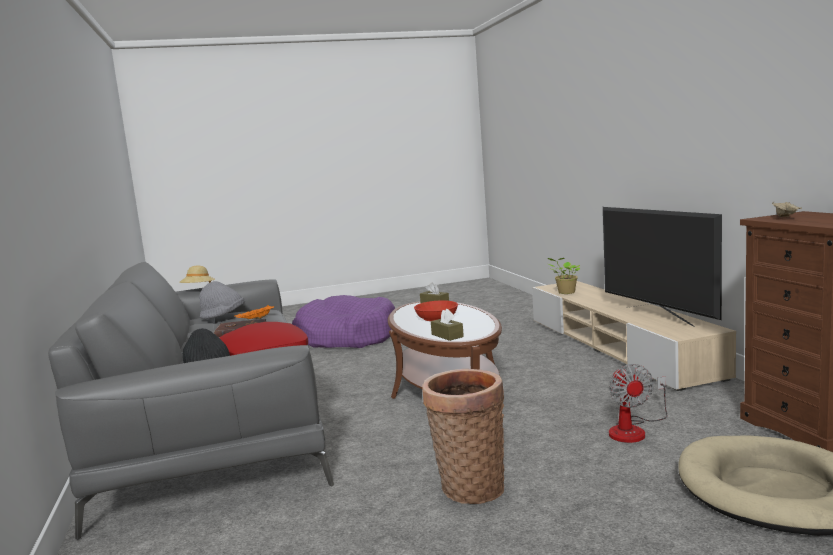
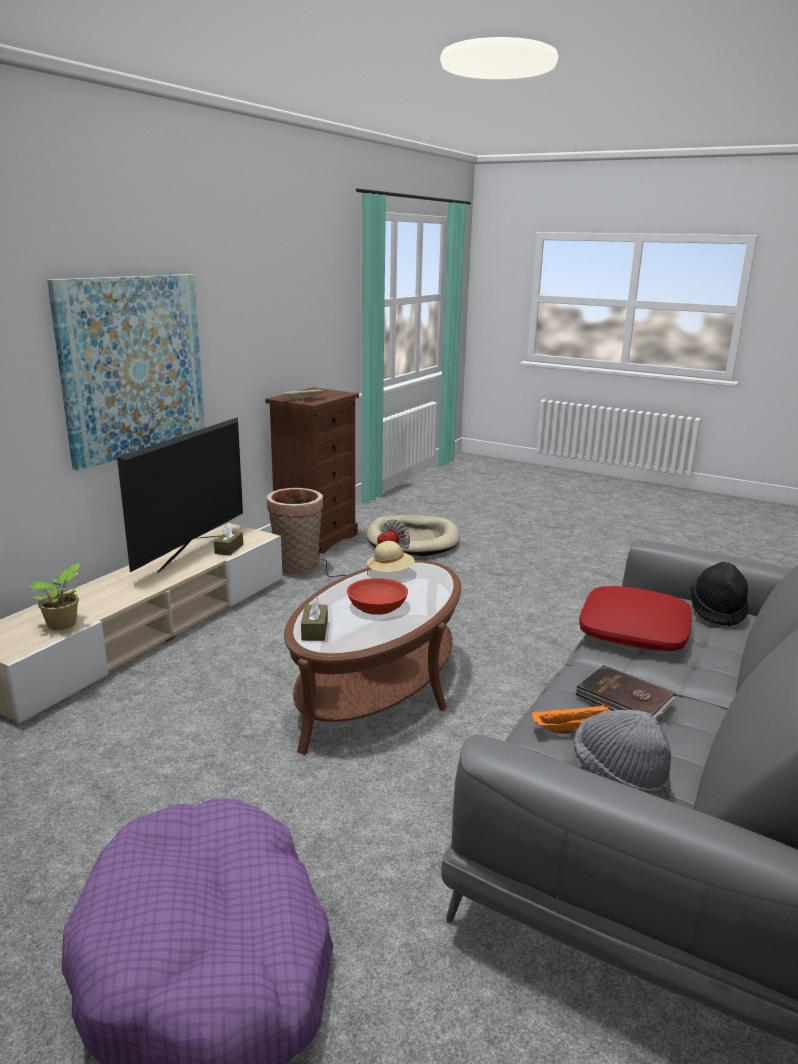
camera: 135 degrees left, 10 degrees up
(198, 289) = (657, 799): beige hat -> beige hat (390, 573)
(447, 335) = (436, 576): brown tissue box -> brown tissue box (229, 549)
(469, 487) = (532, 606): basket -> basket (296, 567)
(671, 149) = (133, 366): none -> picture

